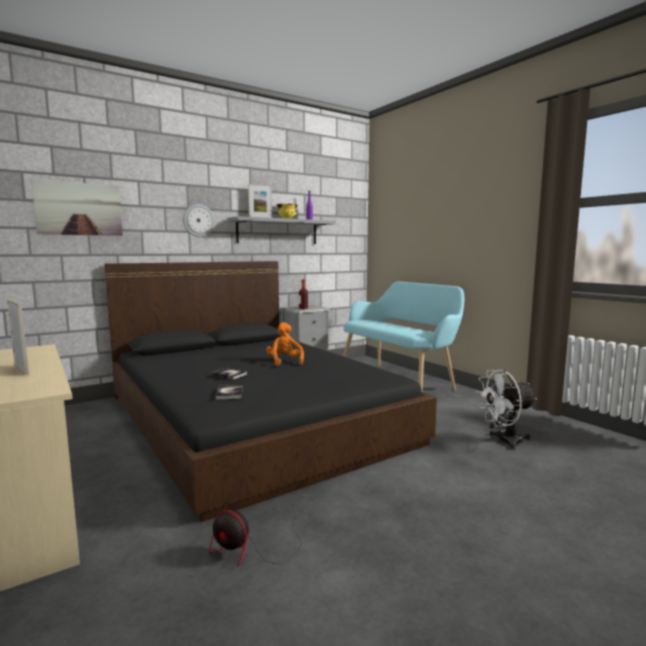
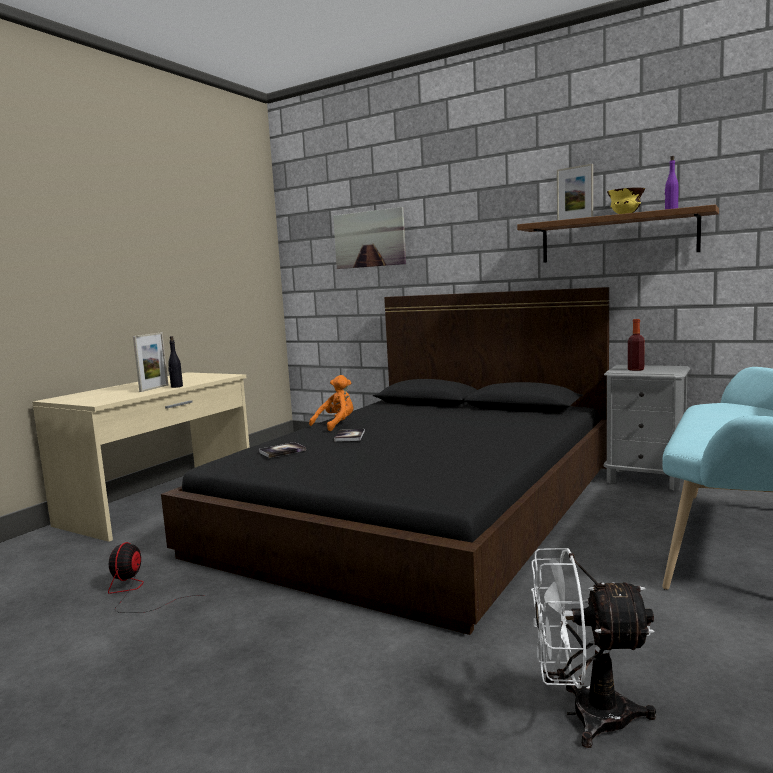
camera: 65 degrees right, 0 degrees up
(45, 363) = (176, 386): none -> black bottle
(198, 220) = (490, 235): wall clock -> none
(278, 231) = (617, 237): grey shelf -> brown shelf
(284, 362) = (446, 440): orange plush toy -> orange plush toy (336, 425)
(504, 441) = (584, 715): white fan -> white fan turned 45 degrees counterclockwise

